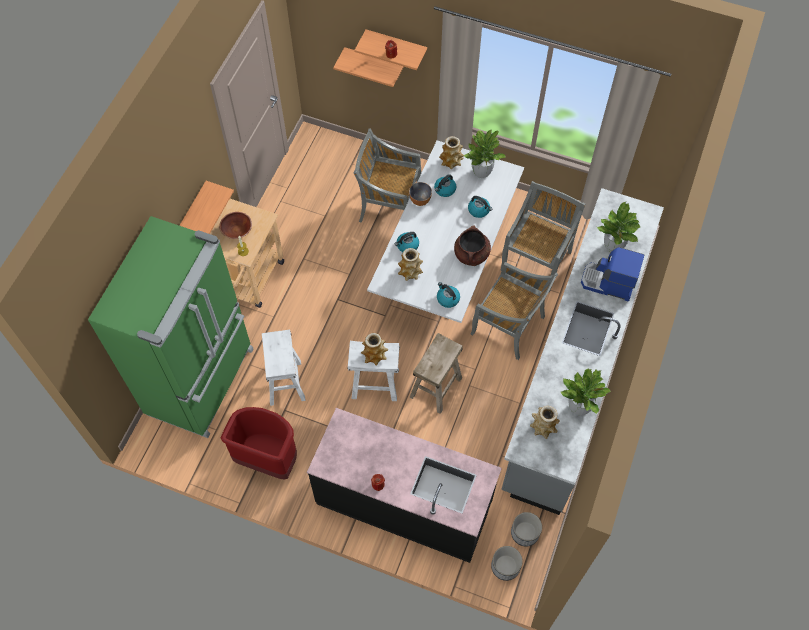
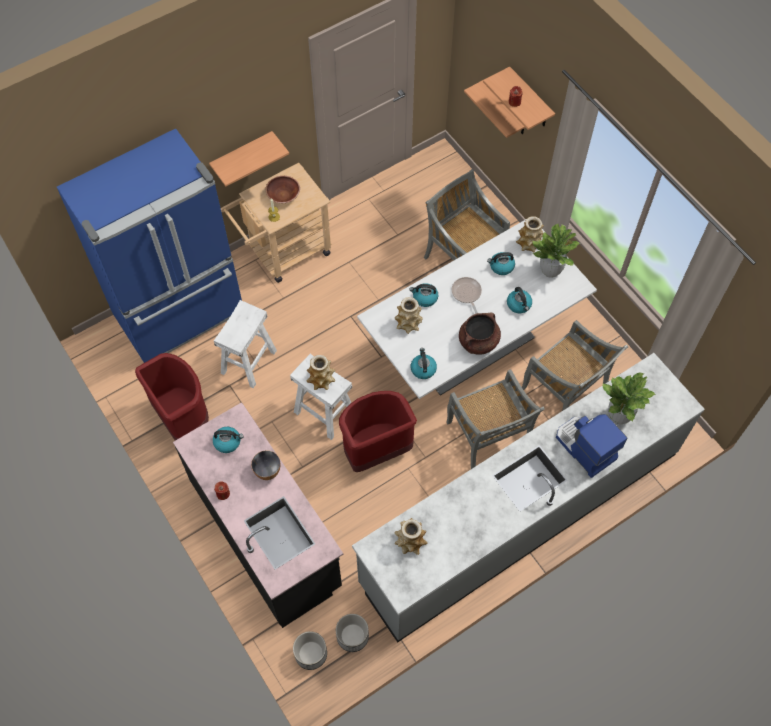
camera: 35 degrees right, 0 degrees up
(202, 381) = (182, 317): green fridge -> blue fridge
(350, 444) = (228, 442): none -> kettle
(420, 200) = (470, 263): bowl -> bowl (267, 471)
(435, 224) = (466, 294): none -> frying pan
(436, 388) = (376, 451): beige stool -> red trash can
(536, 260) = (565, 392): grey chair -> grey chair turned 75 degrees clockwise
(579, 407) = (459, 546): potted plant -> none

